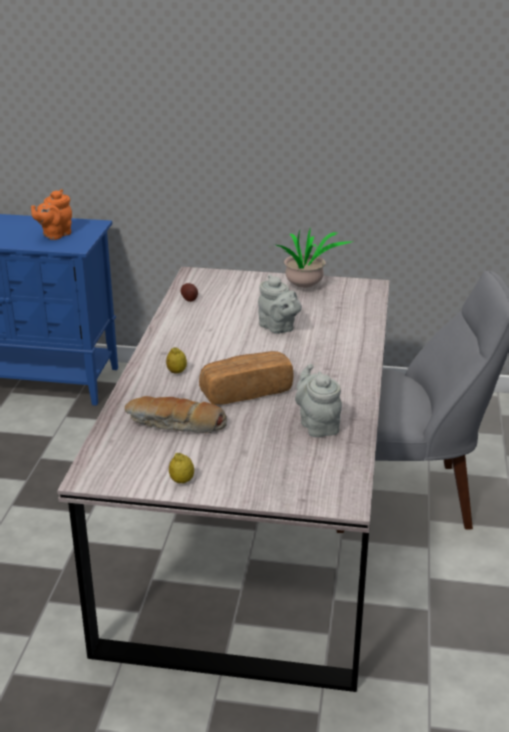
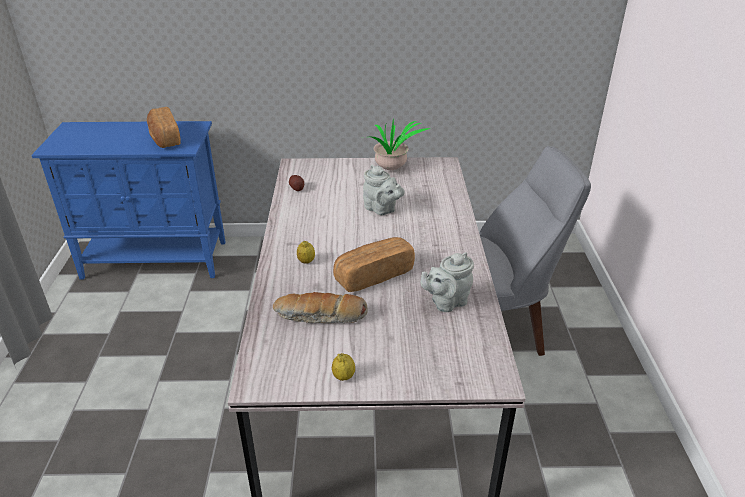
camera: 10 degrees left, 5 degrees up
(55, 235) = (164, 138): orange teapot -> bread
(317, 425) = (446, 302): grey teapot -> grey teapot turned 90 degrees counterclockwise

